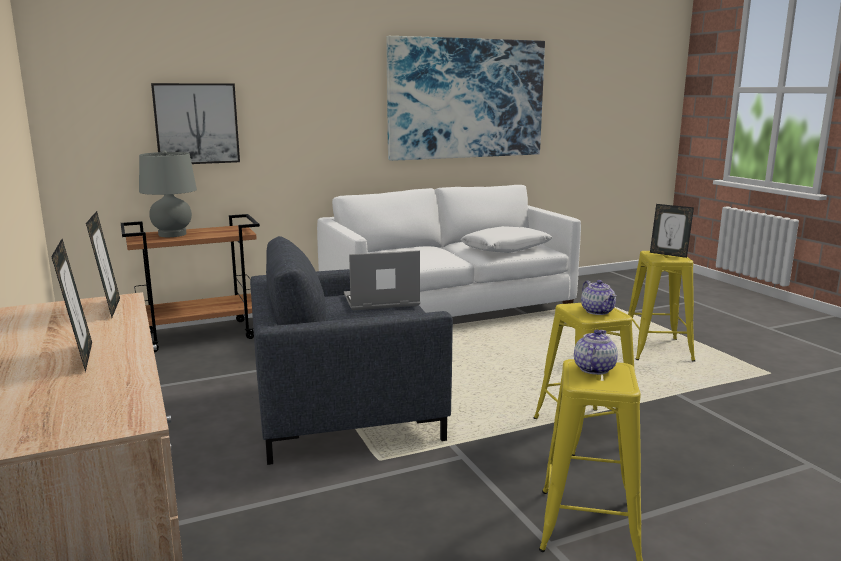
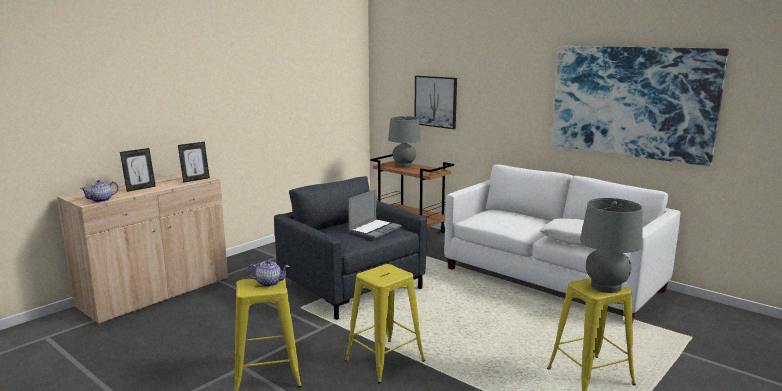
camera: 65 degrees right, 0 degrees up
(380, 301) = (375, 230): laptop -> laptop turned 75 degrees clockwise
(598, 311) = (383, 275): teapot -> teapot (101, 200)
(668, 254) = (606, 287): picture frame -> grey table lamp

